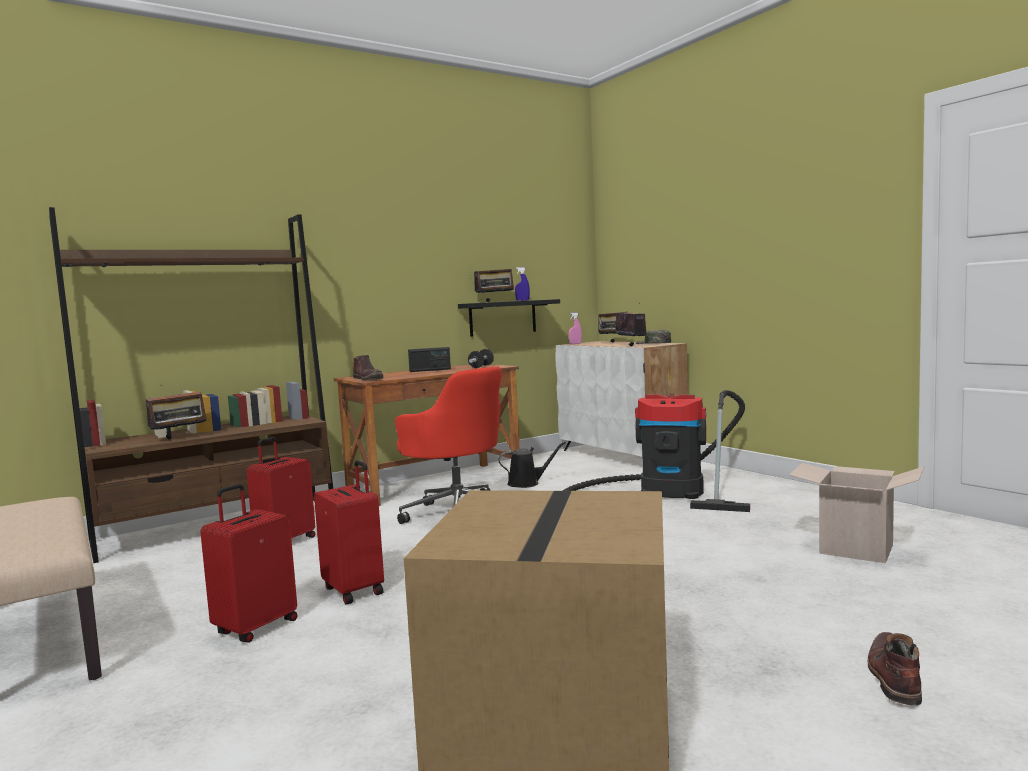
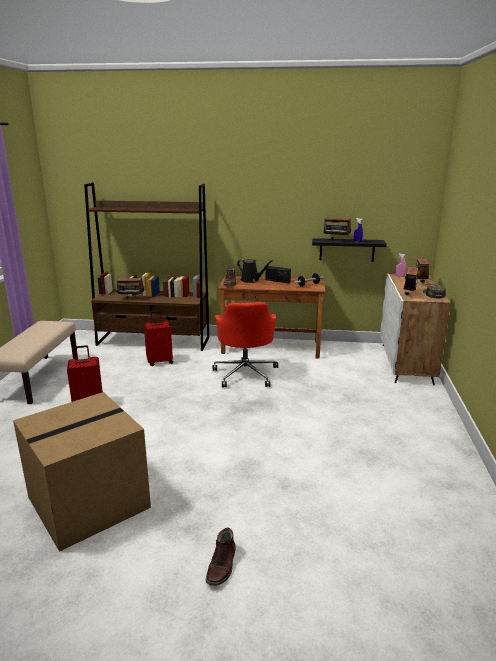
camera: 40 degrees right, 15 degrees up
(355, 590) = (139, 402): red suitcase -> none
(527, 483) = (311, 366): black watering can -> black watering can (251, 280)
(663, 492) = (365, 405): vacuum cleaner -> none
(856, 549) = (374, 499): cardboard box -> none
(893, 676) = (222, 565): brown boot -> brown boot turned 135 degrees clockwise

